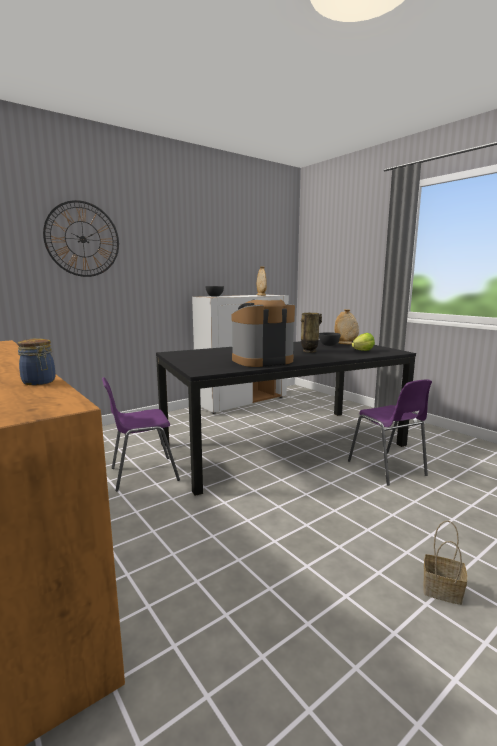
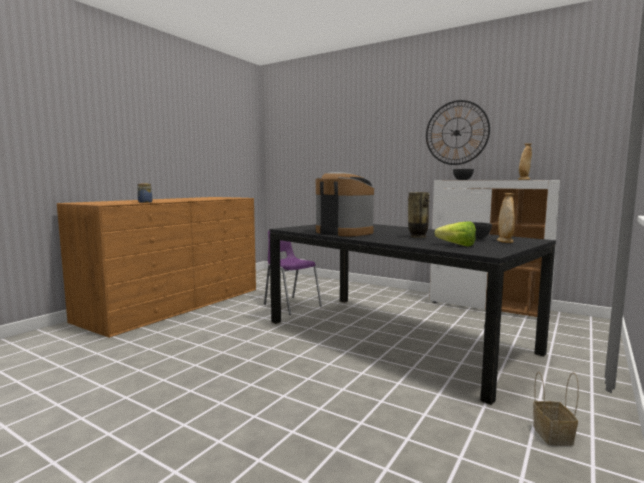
camera: 70 degrees right, 5 degrees down
(83, 239) = (355, 135): wall clock -> wall clock (456, 133)
(387, 469) = (392, 392): purple chair -> none
(440, 590) = (168, 417): basket -> basket (551, 434)

